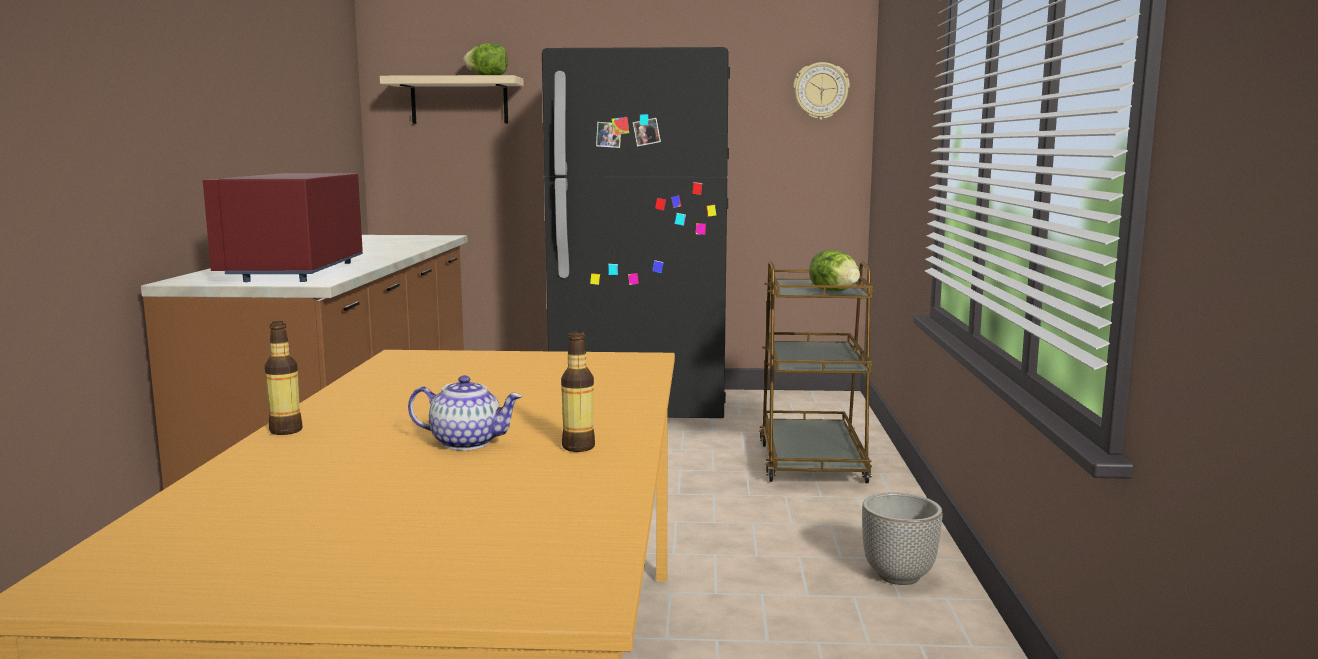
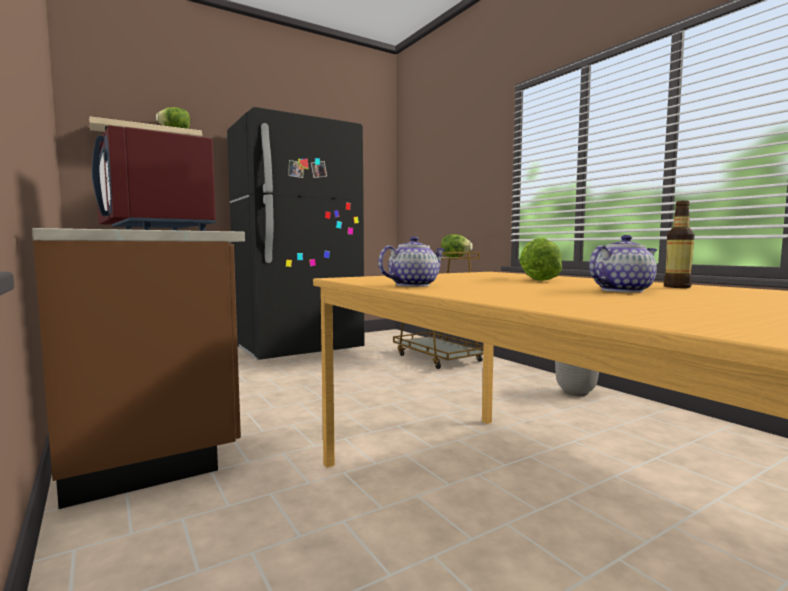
camera: 35 degrees left, 5 degrees down
(286, 431) = (487, 297): bottle -> none
(367, 388) = (413, 285): none -> teapot
(554, 395) = (536, 280): none -> lettuce
(821, 91) = (372, 165): wall clock -> none

